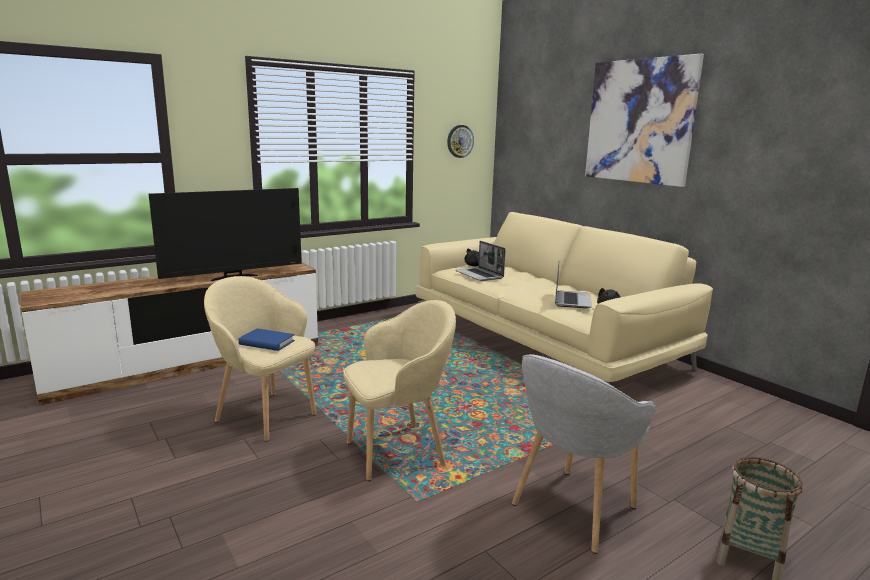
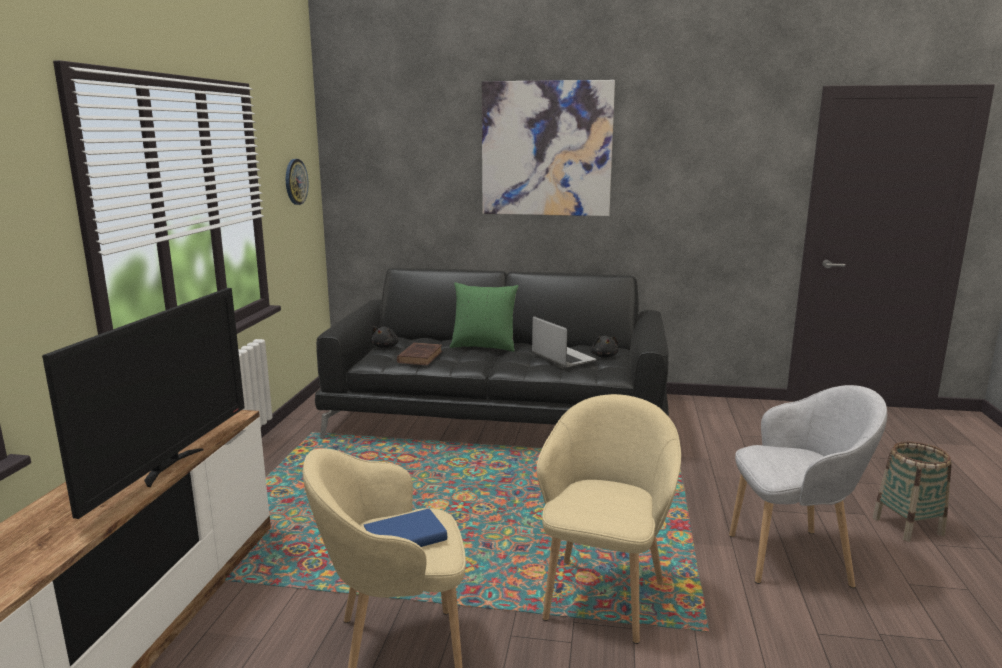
camera: 45 degrees left, 0 degrees up
(480, 275) = (420, 356): laptop -> brown book
(537, 281) = (484, 346): none -> green pillow
(543, 342) = (499, 416): beige sofa -> black sofa
(573, 509) = (793, 558): grey armchair -> grey armchair turned 90 degrees counterclockwise

